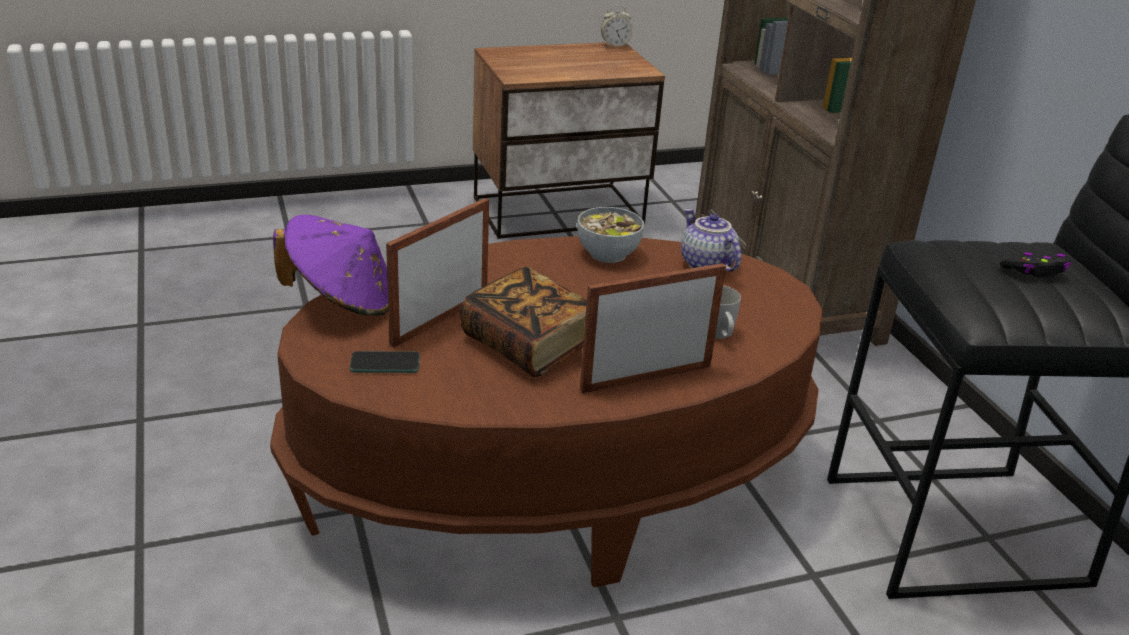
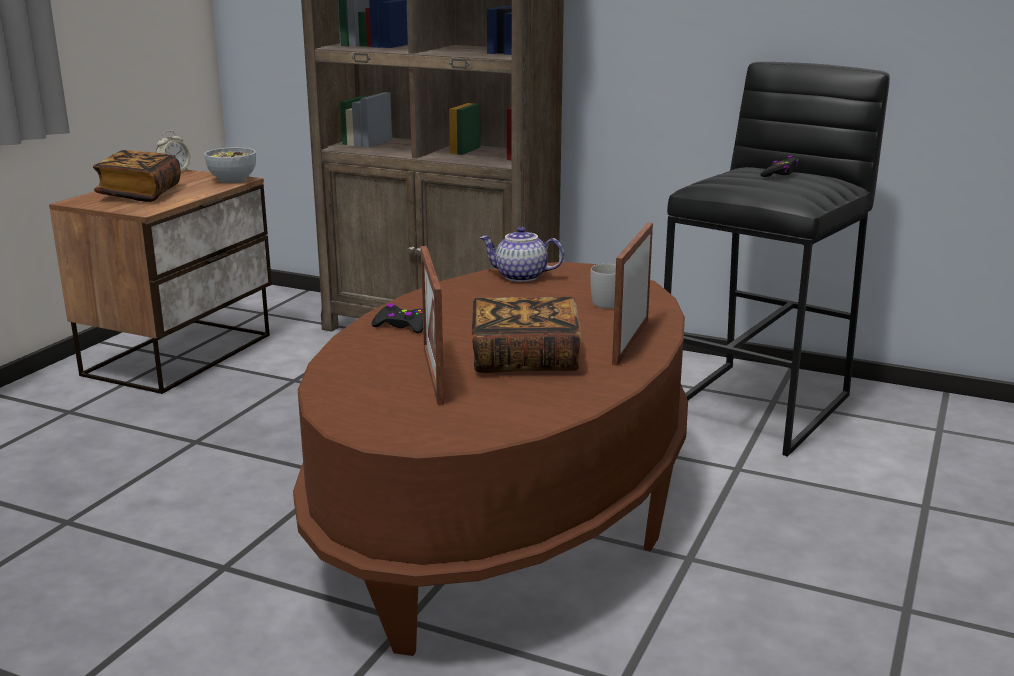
camera: 45 degrees left, 10 degrees down
(342, 301) = (332, 400): purple hat -> none
(385, 363) = (462, 414): phone -> none
(514, 264) = (401, 326): none -> black game controller
(546, 60) = (140, 194): none -> book
(608, 254) = (448, 295): bowl -> bowl (233, 179)

